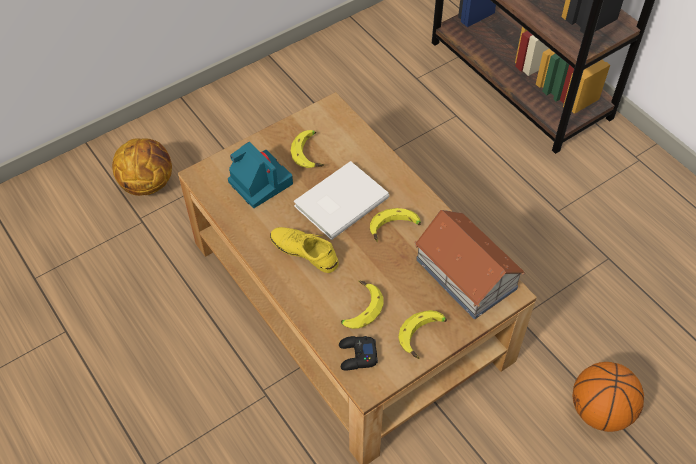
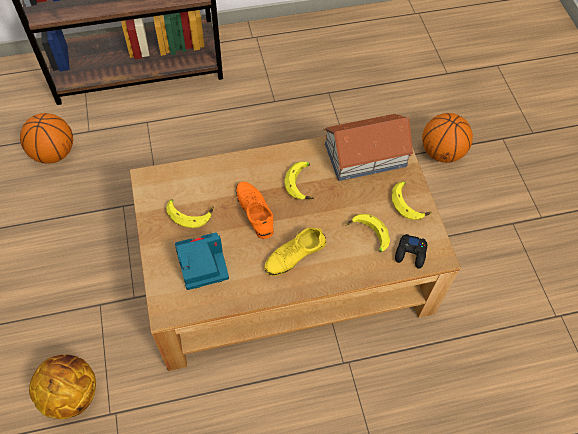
camera: 70 degrees left, 5 degrees up
(339, 201) = (255, 211): white book -> orange shoe
(376, 65) = (54, 153): none -> basketball

